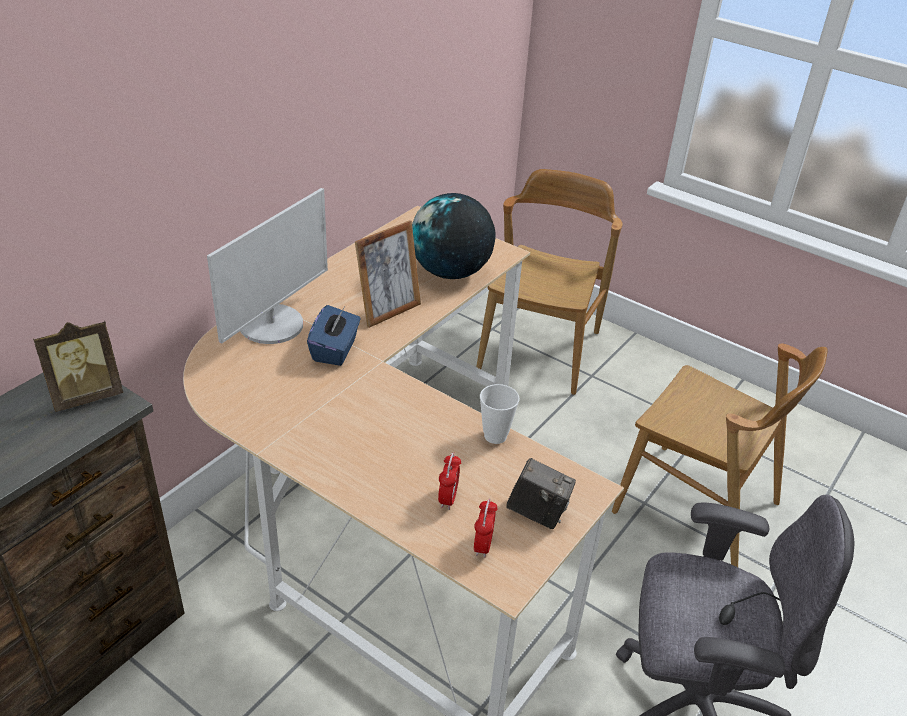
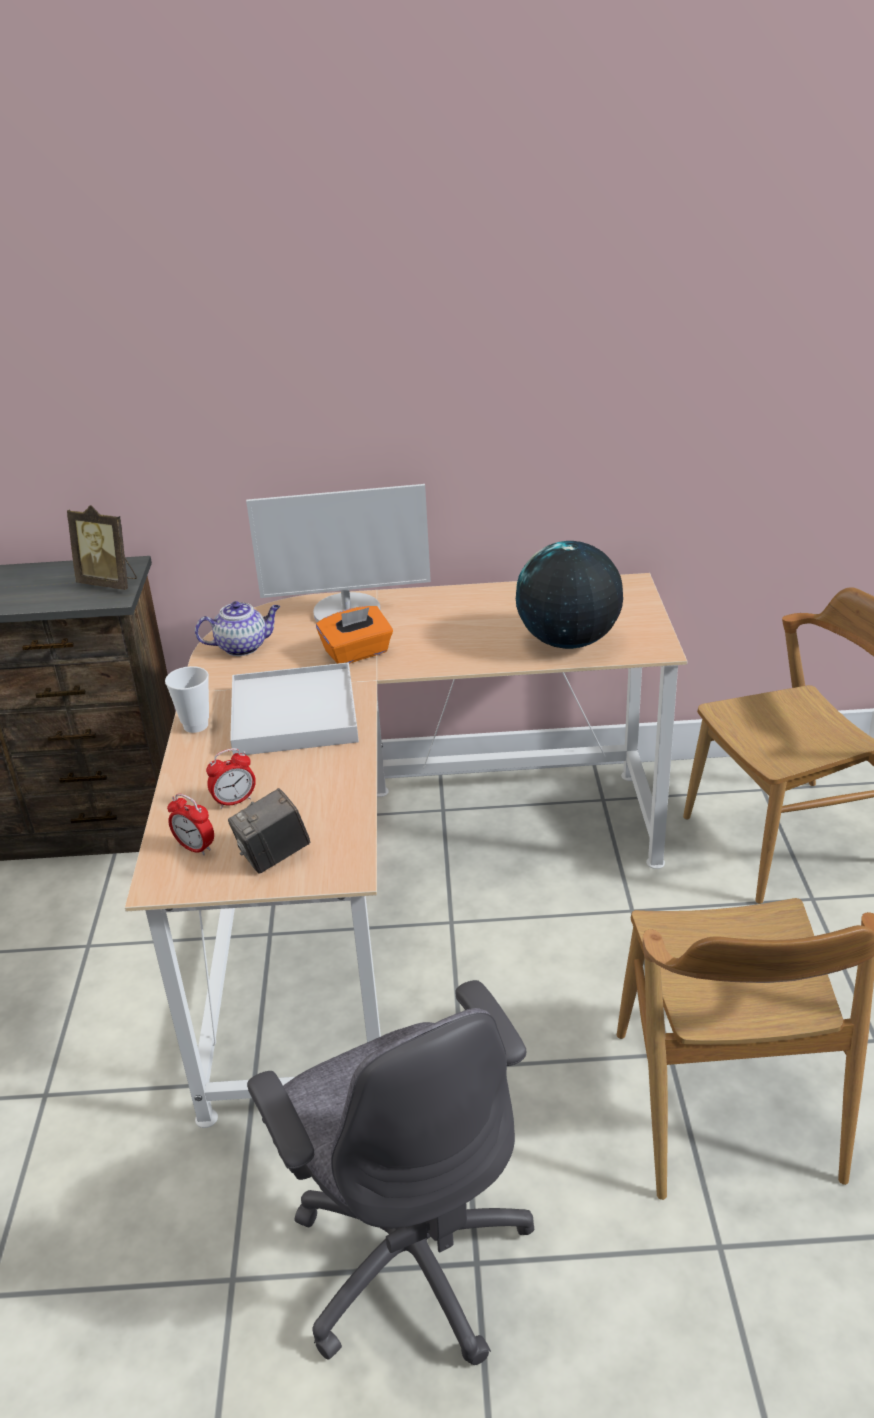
camera: 55 degrees right, 5 degrees down
(240, 392) = (243, 647): none -> teapot
(335, 350) = (357, 653): blue tissue box -> orange tissue box
(374, 417) = (294, 715): none -> white tray
(389, 311) = (452, 646): picture frame -> none
(483, 545) = (195, 847): alarm clock -> alarm clock turned 120 degrees counterclockwise
(495, 436) = (352, 783): cup -> cup (196, 725)
(537, 512) = (273, 856): camera -> camera turned 75 degrees clockwise

